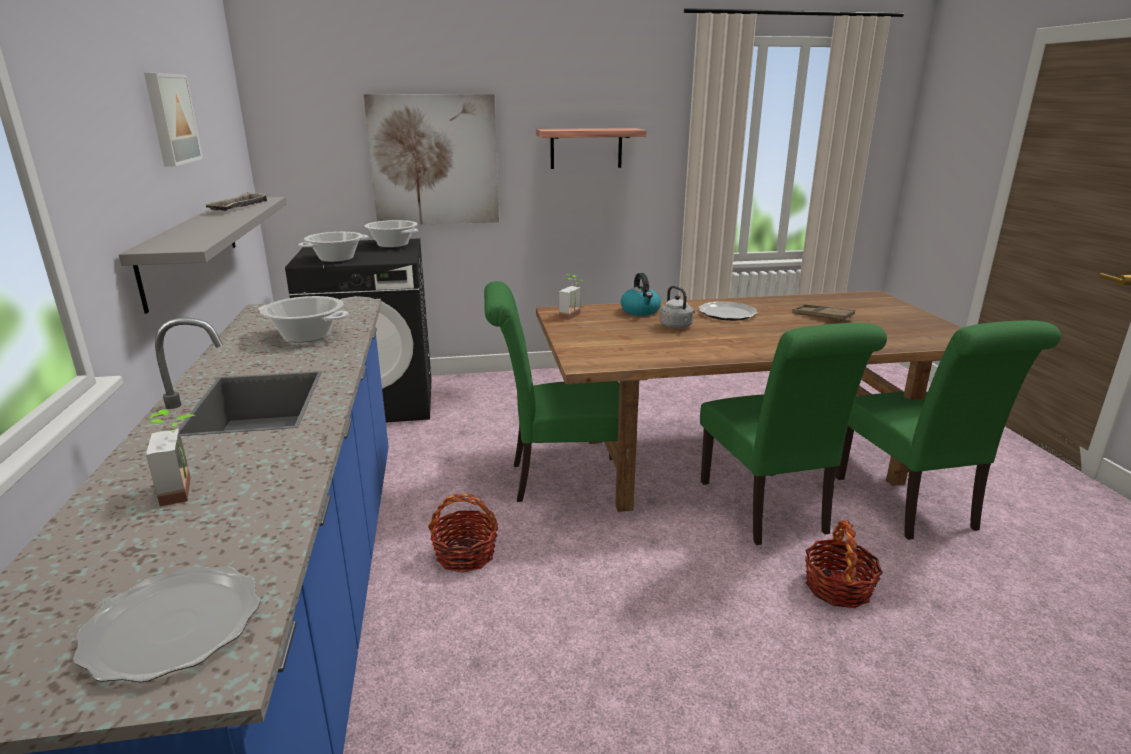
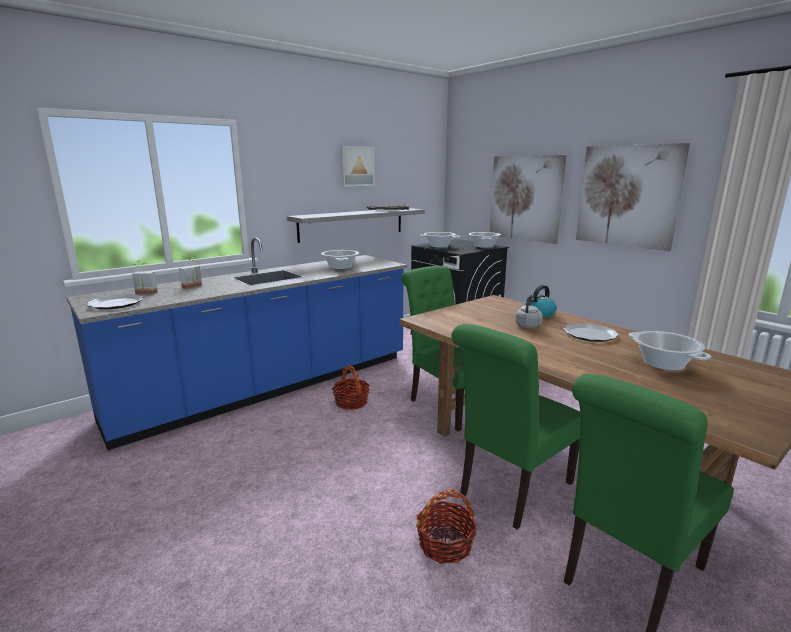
camera: 60 degrees right, 5 degrees down
(574, 316) = (493, 303): potted plant -> potted plant (144, 294)
(586, 148) = (627, 196): shelf -> picture
(822, 316) = (663, 364): brown tray -> cooking pot

